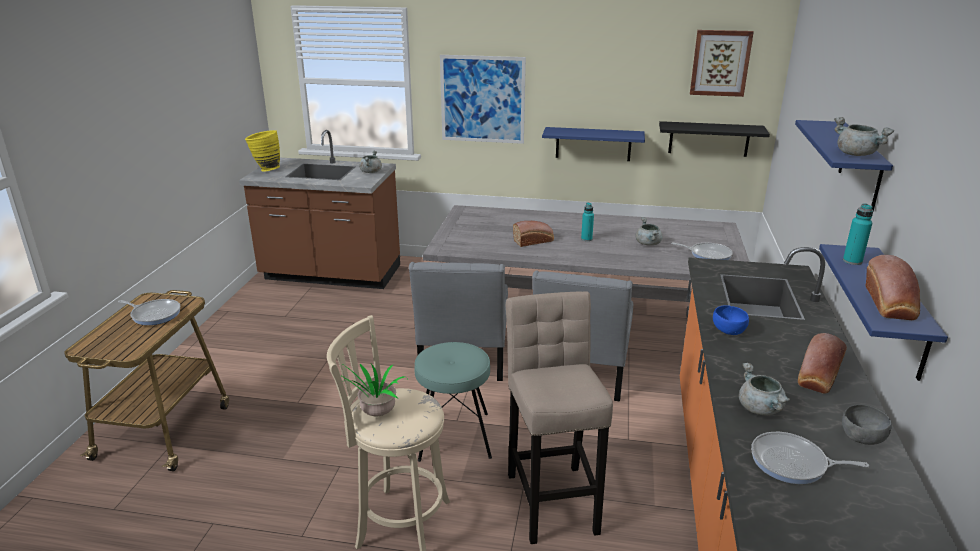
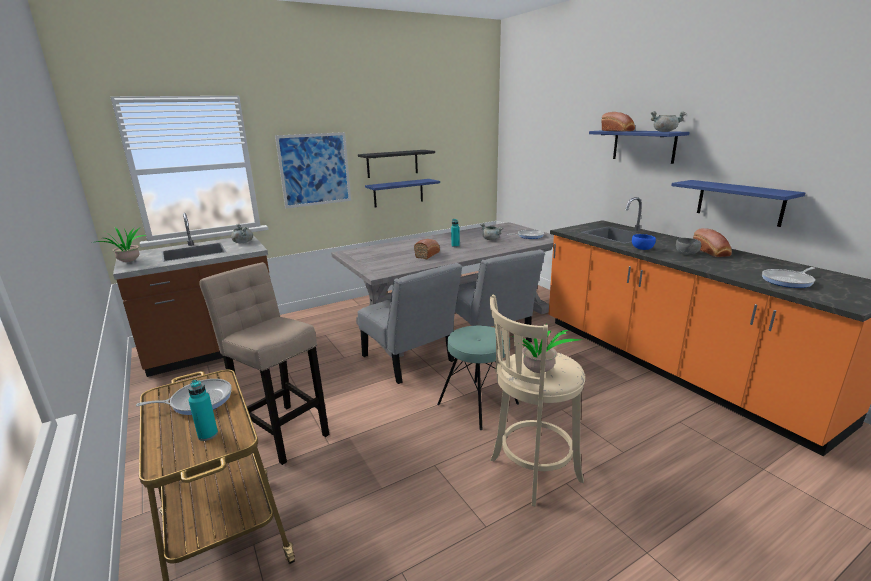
camera: 40 degrees left, 5 degrees down
(266, 169) = (128, 262): yellow vase -> potted plant
(552, 498) = (582, 404): beige stool -> beige stool (281, 431)
(709, 139) = (465, 178): black shelf -> black shelf (392, 163)
(720, 63) = (465, 127): picture -> none
(761, 409) = (729, 269): grey cooking pot -> none
(852, 261) = (701, 184): turquoise bottle -> turquoise bottle (208, 435)
(862, 438) = (777, 264): grey bowl -> grey bowl (686, 254)
(890, 304) = (760, 189): bread -> bread (618, 130)

